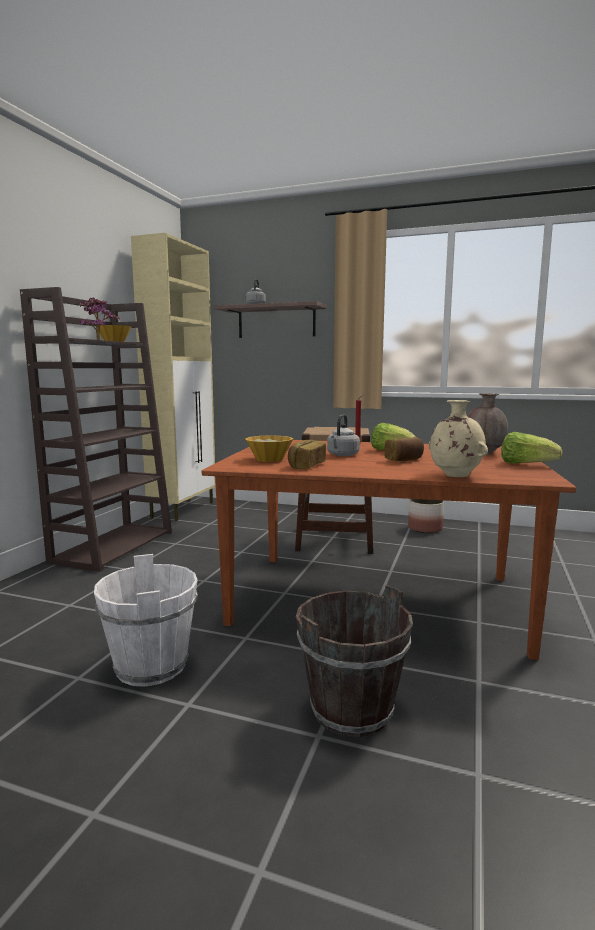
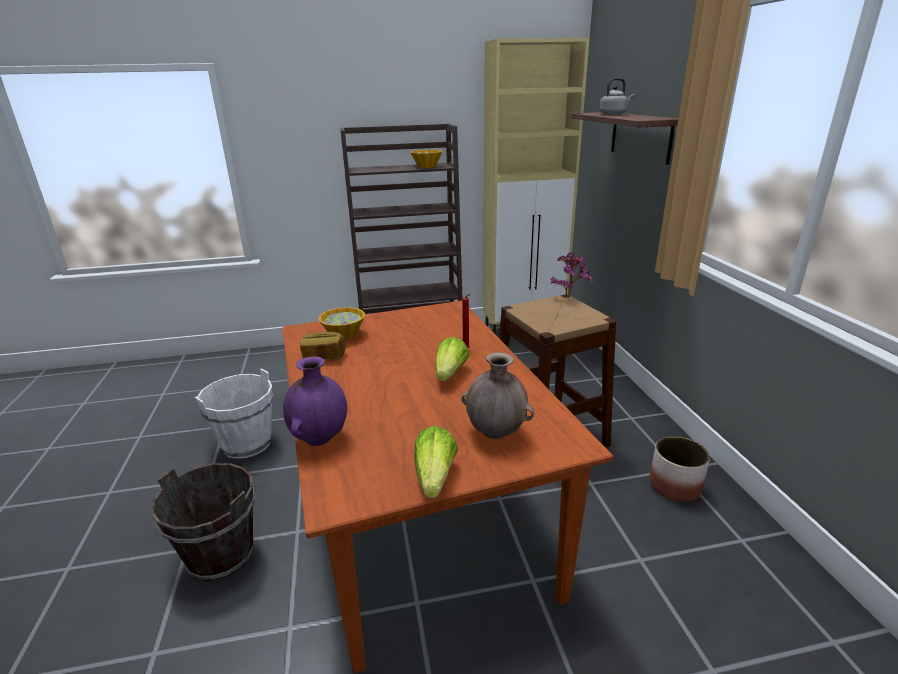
camera: 60 degrees right, 15 degrees up
(98, 340) = (394, 169): potted plant -> potted plant (569, 297)
(342, 455) = (397, 356): grey kettle -> none
(405, 460) = (397, 393): bread -> none
(455, 476) = (320, 438): beige vase -> purple vase

